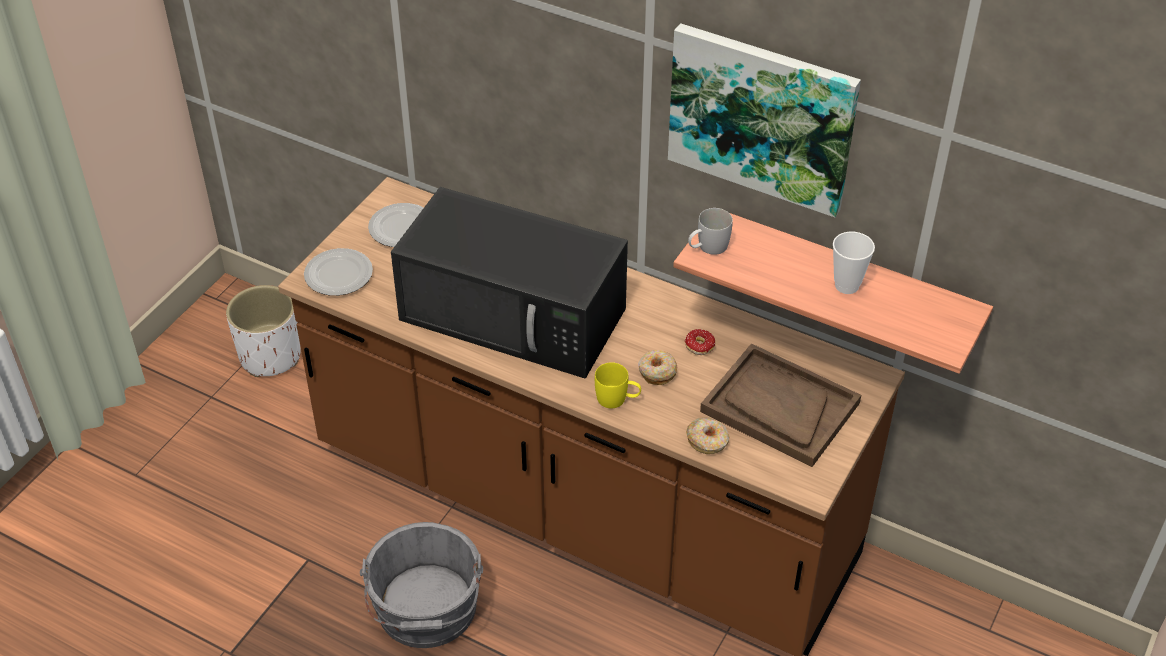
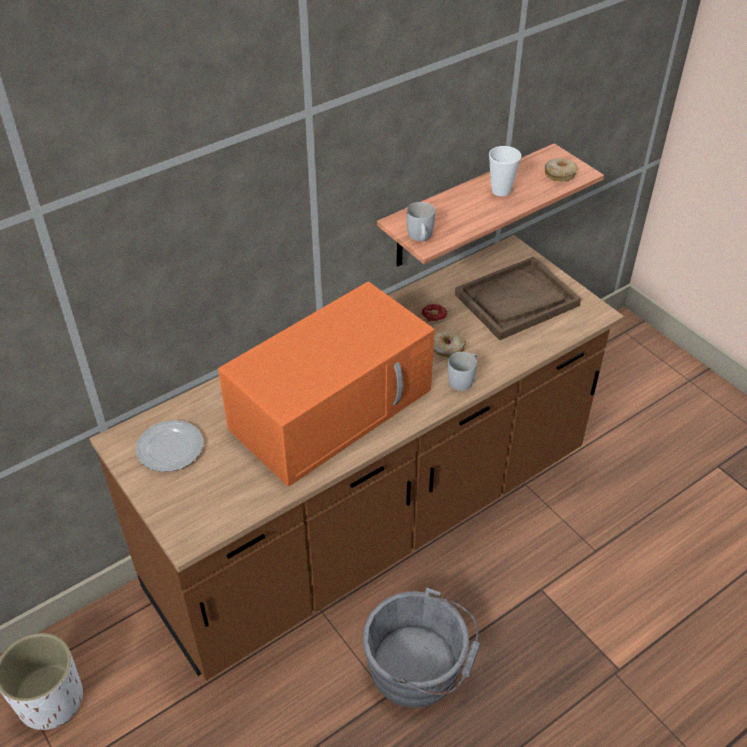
camera: 65 degrees left, 0 degrees up
(338, 276) = (199, 513): plate -> none
(516, 314) = (333, 407): black microwave -> orange microwave
(617, 399) = (463, 379): yellow mug -> white mug
(707, 441) = (530, 346): donut -> donut (560, 174)
(762, 117) = (406, 113): picture -> none

